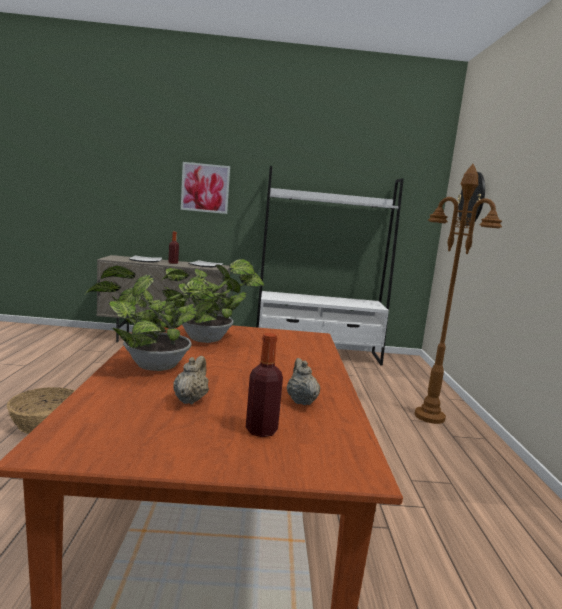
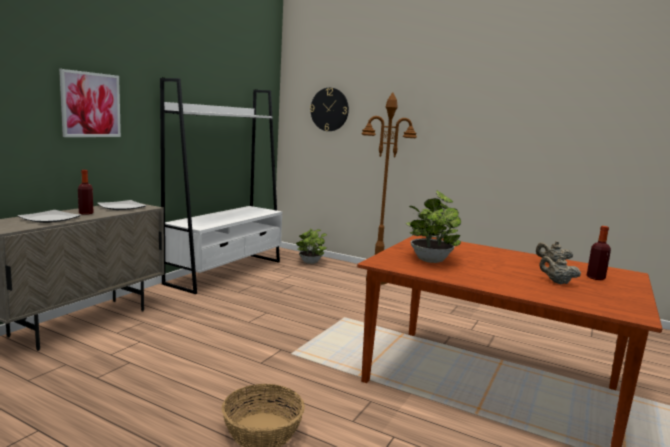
camera: 60 degrees left, 0 degrees up
(151, 366) = (497, 281): potted plant -> potted plant (310, 263)

